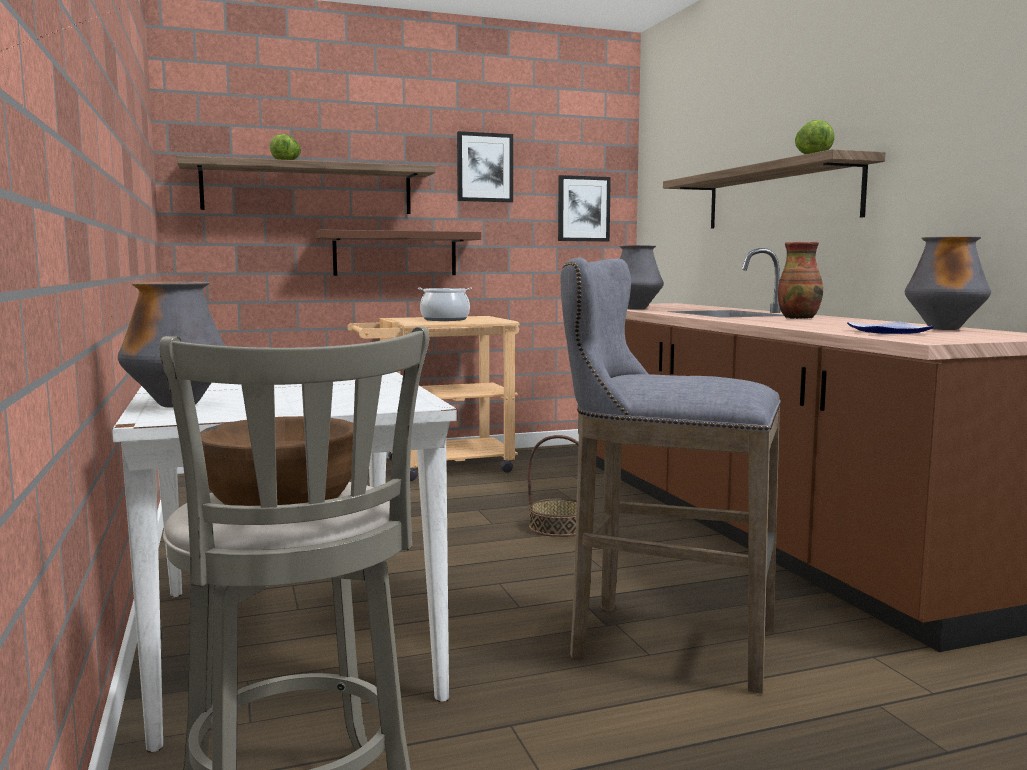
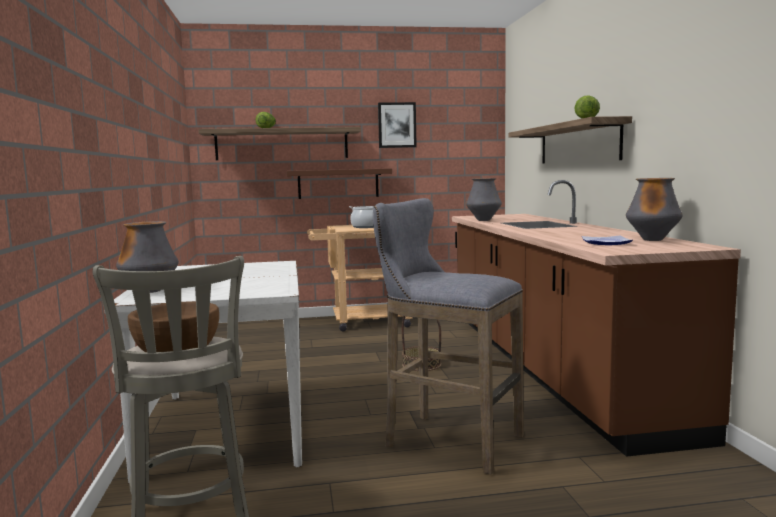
camera: 10 degrees right, 0 degrees up
(583, 209) = (466, 149): picture -> none
(798, 318) = (575, 229): vase -> none

